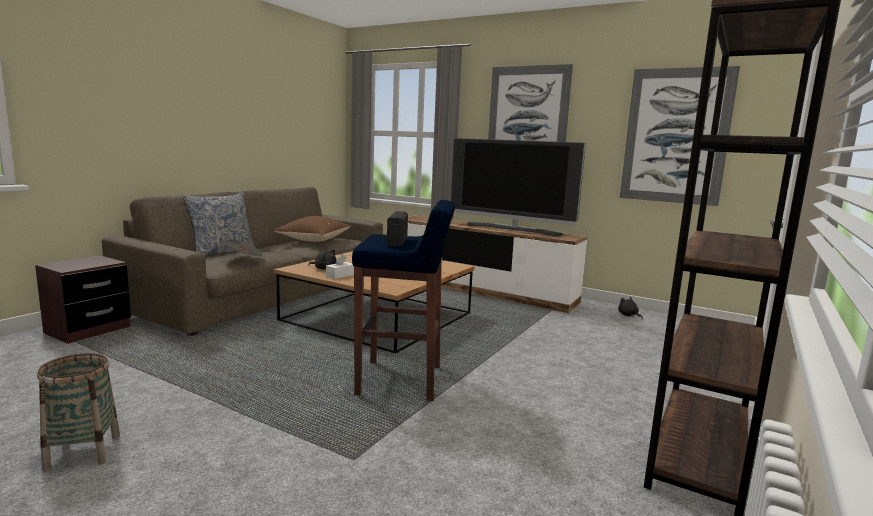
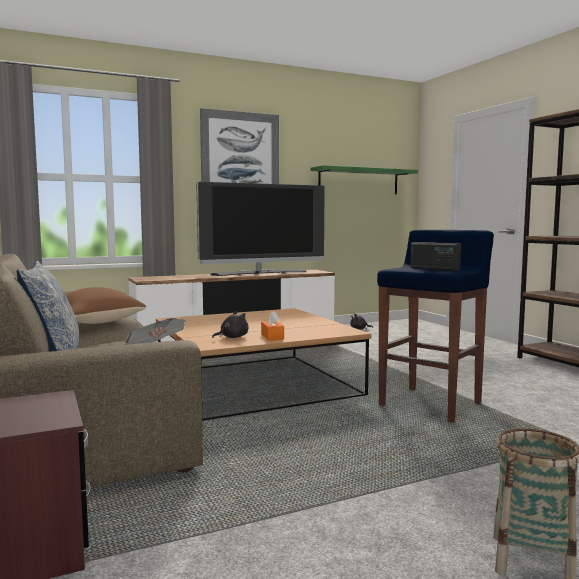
camera: 55 degrees left, 5 degrees down
(340, 275) = (272, 336): white tissue box -> orange tissue box
(675, 136) = (358, 181): picture -> green shelf

